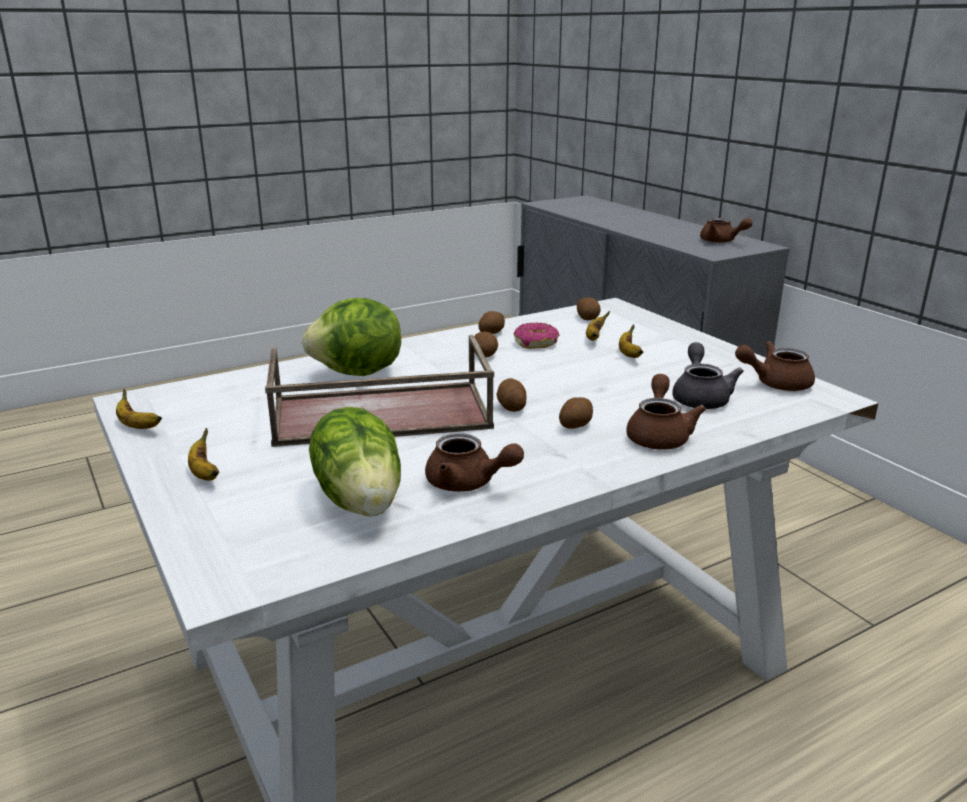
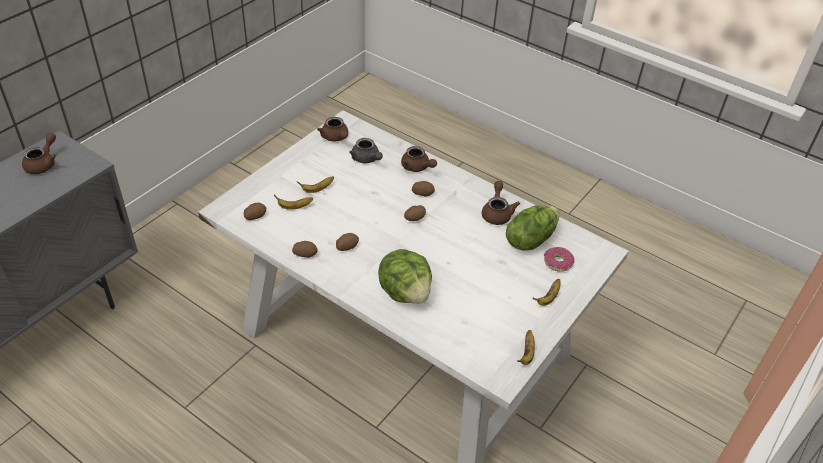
camera: 115 degrees left, 20 degrees up
(378, 415) = (453, 262): brown tray -> none
(536, 343) = (315, 229): donut -> donut (557, 263)
(659, 435) = (417, 167): brown teapot -> brown teapot turned 120 degrees counterclockwise
(700, 397) = (366, 159): grey teapot -> grey teapot turned 105 degrees counterclockwise

